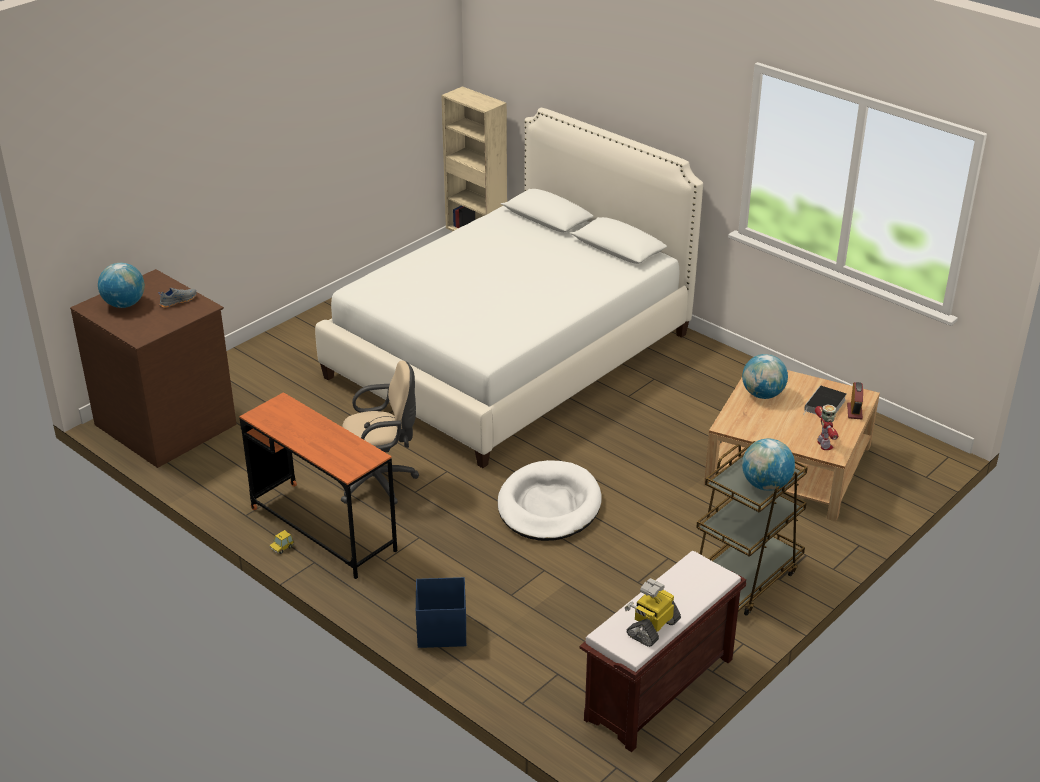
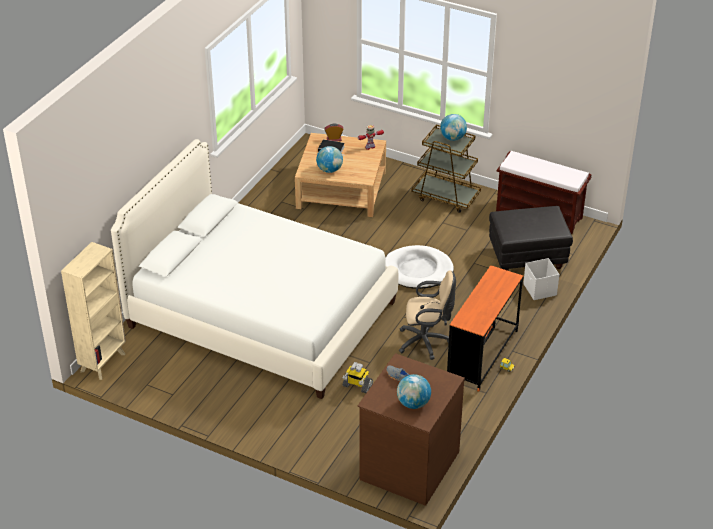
camera: 105 degrees left, 5 degrees up
(380, 482) = (426, 342): beige office chair -> beige office chair turned 120 degrees clockwise
(441, 631) = (539, 290): blue storage box -> white storage box
(532, 638) = (527, 258): none -> black ottoman
(652, 627) = (561, 170): toy robot -> toy robot (357, 385)

